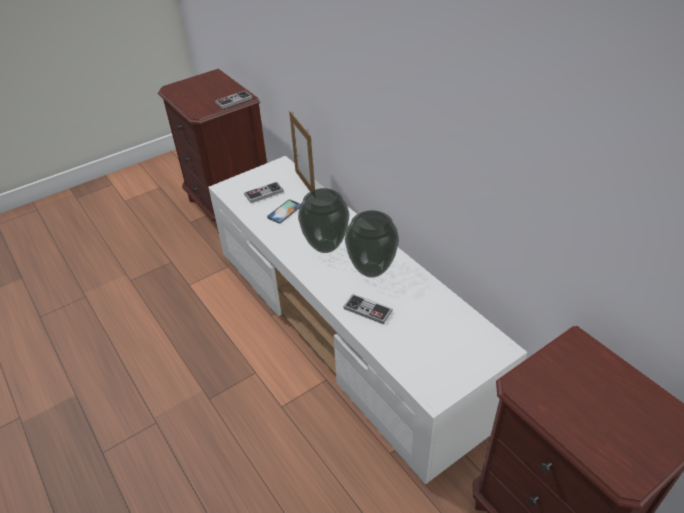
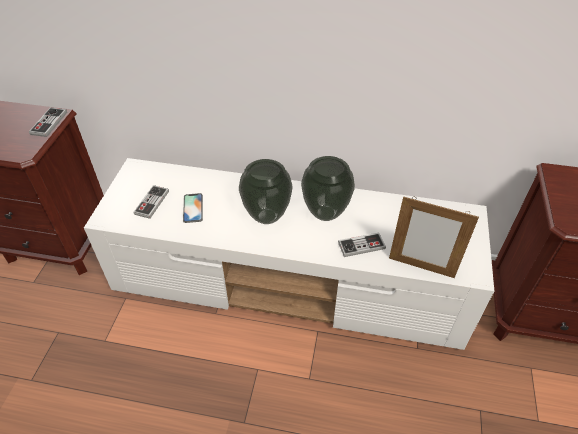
camera: 45 degrees left, 5 degrees up
(305, 184) = (180, 174): picture frame -> picture frame (421, 267)

